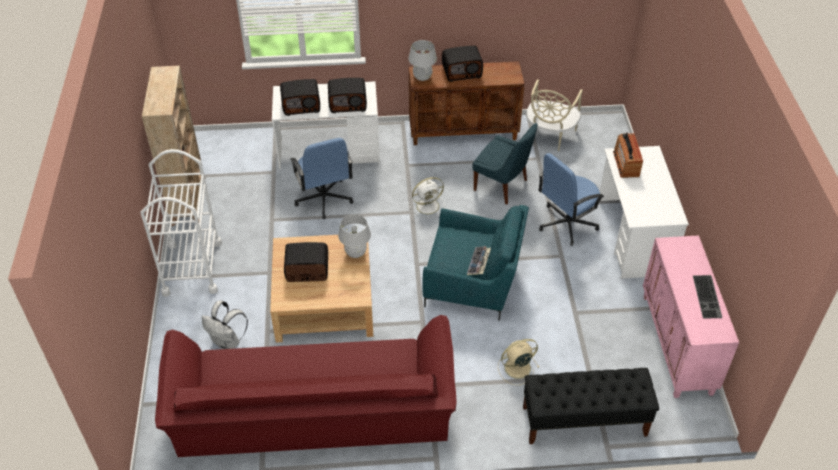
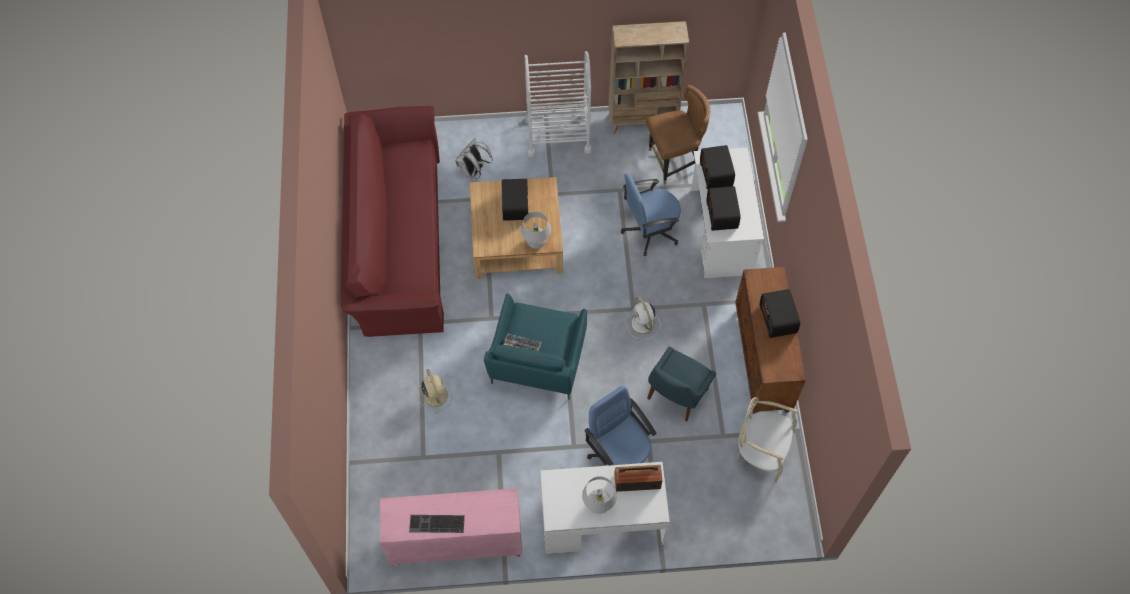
camera: 90 degrees right, 15 degrees up
(244, 180) = (674, 162): none -> brown chair
(422, 77) = (764, 280): white table lamp -> white table lamp (598, 505)
(584, 421) = (374, 446): black bench -> none

